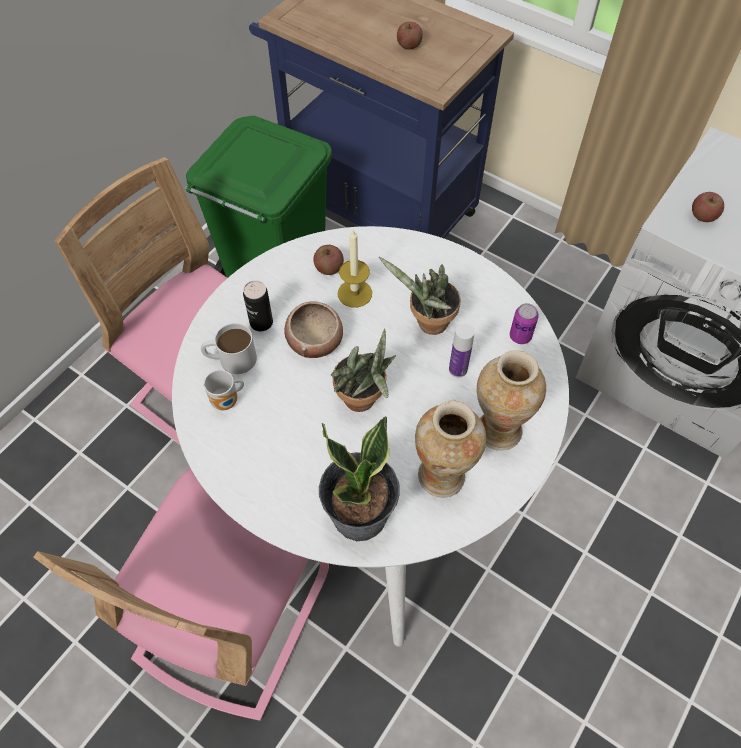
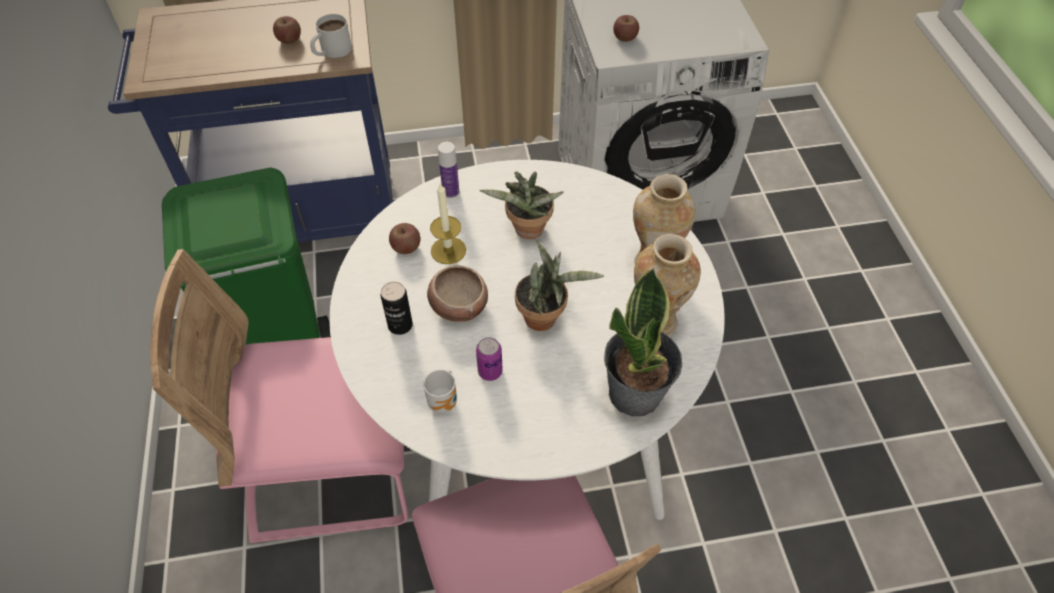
camera: 45 degrees left, 5 degrees down
(230, 359) = (408, 370): white mug -> white mug (331, 51)
(458, 369) = (583, 246): bottle -> bottle (451, 192)
(520, 336) = (597, 194): can -> can (490, 371)

